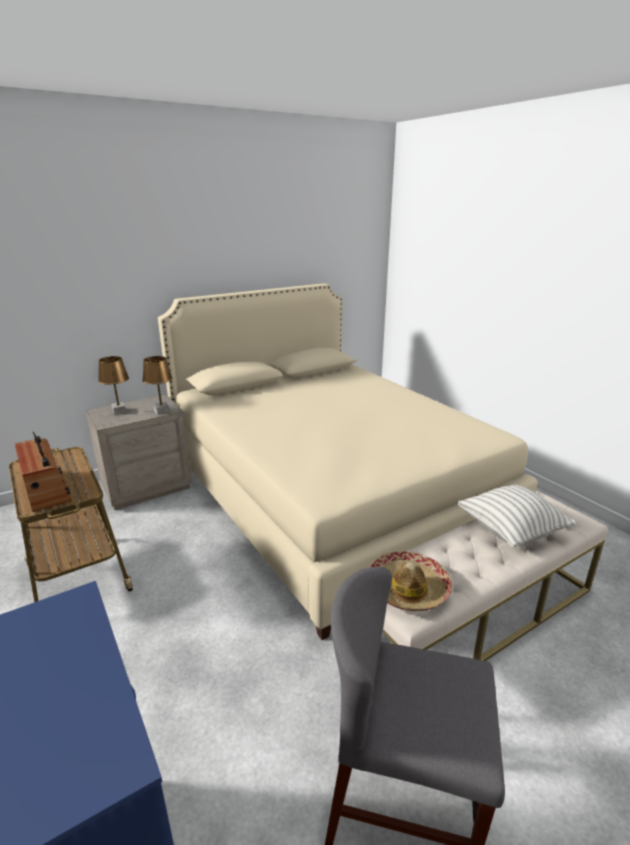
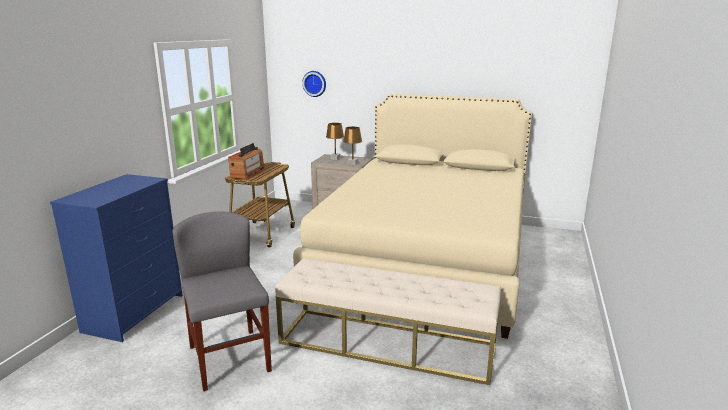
camera: 50 degrees right, 5 degrees down
(38, 300) = (315, 83): none -> wall clock
(407, 589) = (311, 272): hat -> none
(510, 531) = (420, 287): pillow -> none

